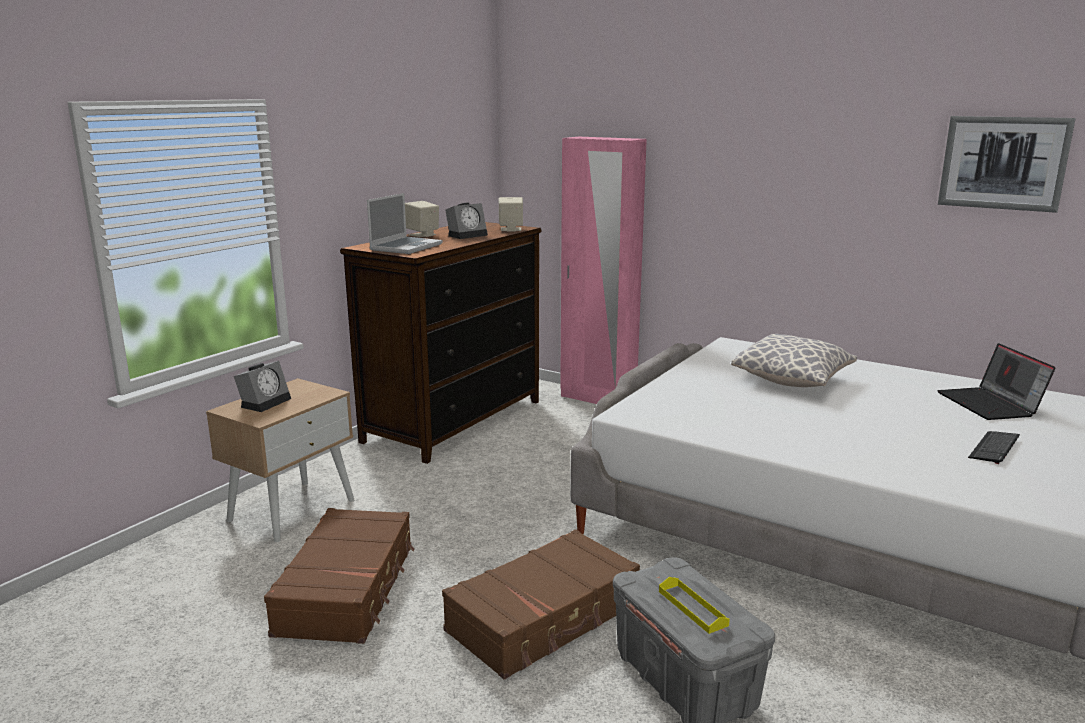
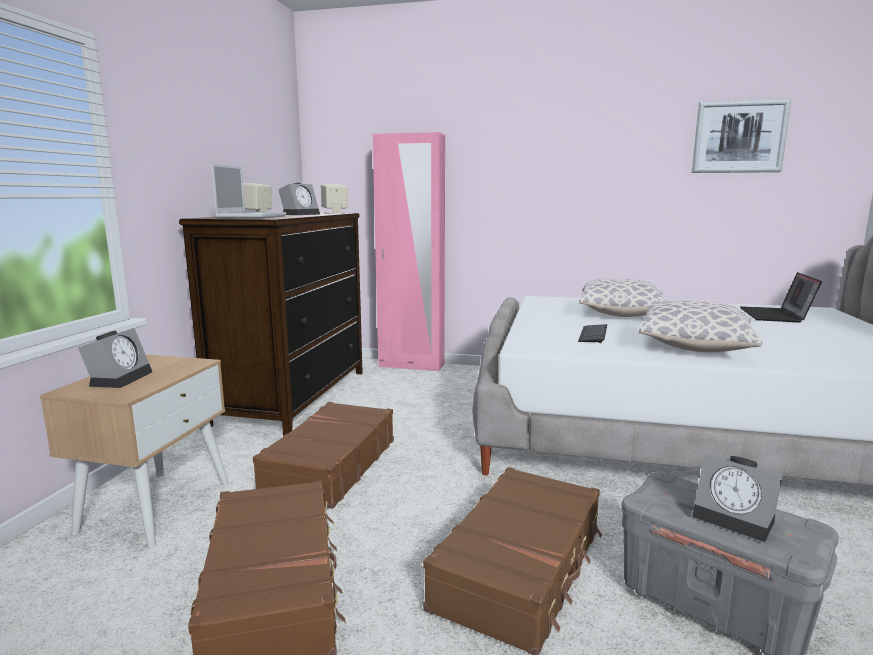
camera: 20 degrees left, 5 degrees down
(445, 500) = (330, 466): none -> brown suitcase
(692, 608) = (736, 518): yellow tray -> alarm clock
(805, 437) = (694, 347): none -> pillow
(991, 405) = (776, 316): laptop -> laptop turned 45 degrees clockwise
(994, 448) = (830, 339): keyboard -> keyboard (593, 335)

